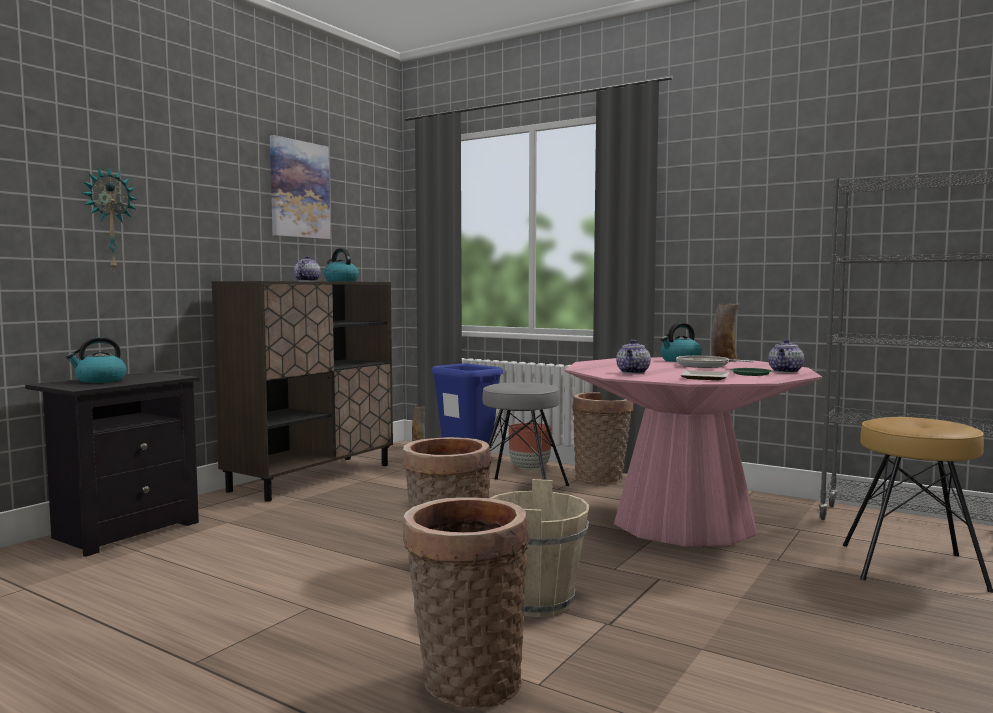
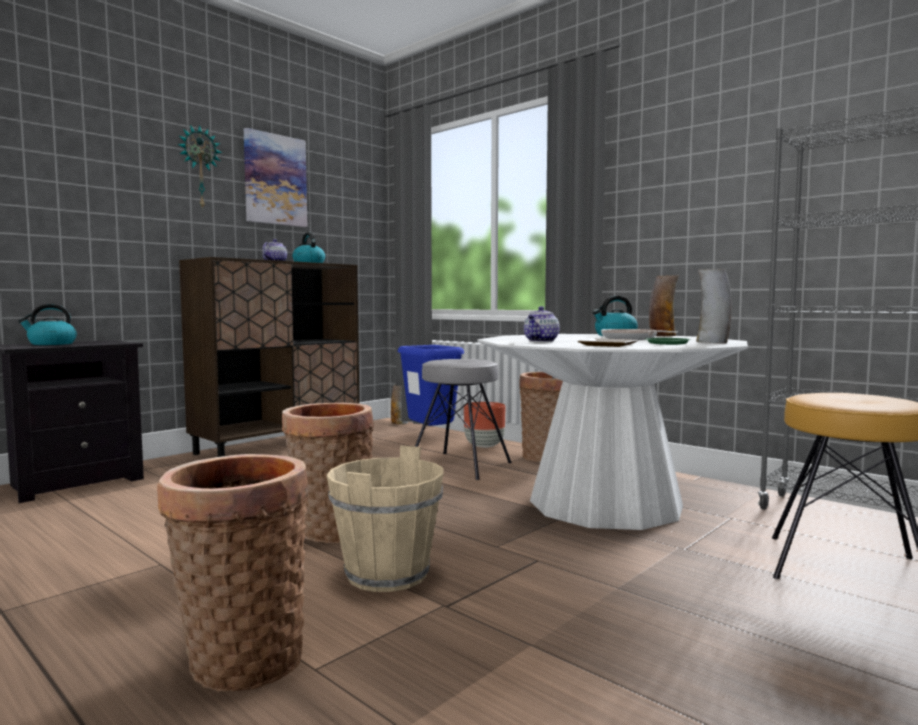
camera: 10 degrees right, 0 degrees up
(109, 219) = (73, 199): wall clock -> wall clock (199, 167)
(684, 522) = (605, 503): pink dining table -> white dining table
(785, 371) = (712, 342): teapot -> vase

